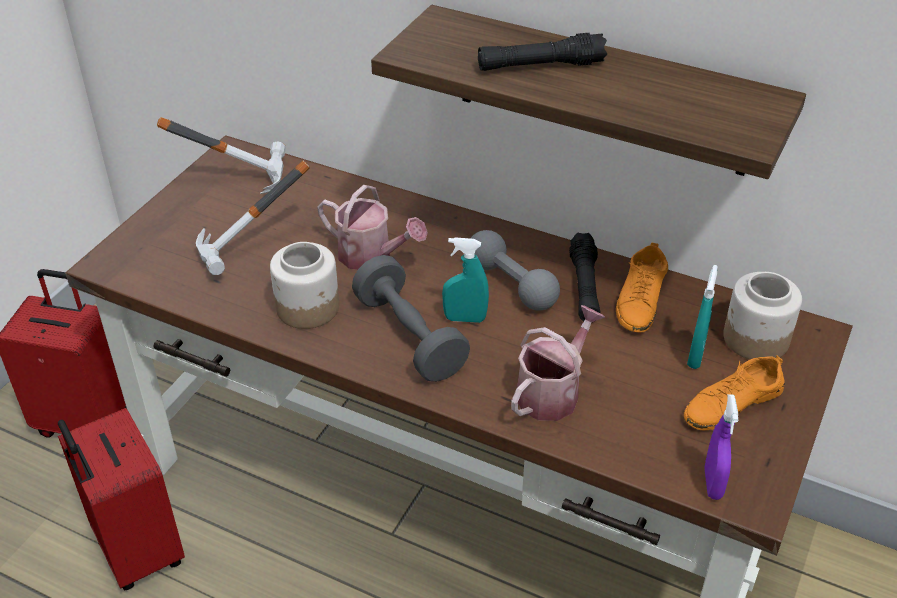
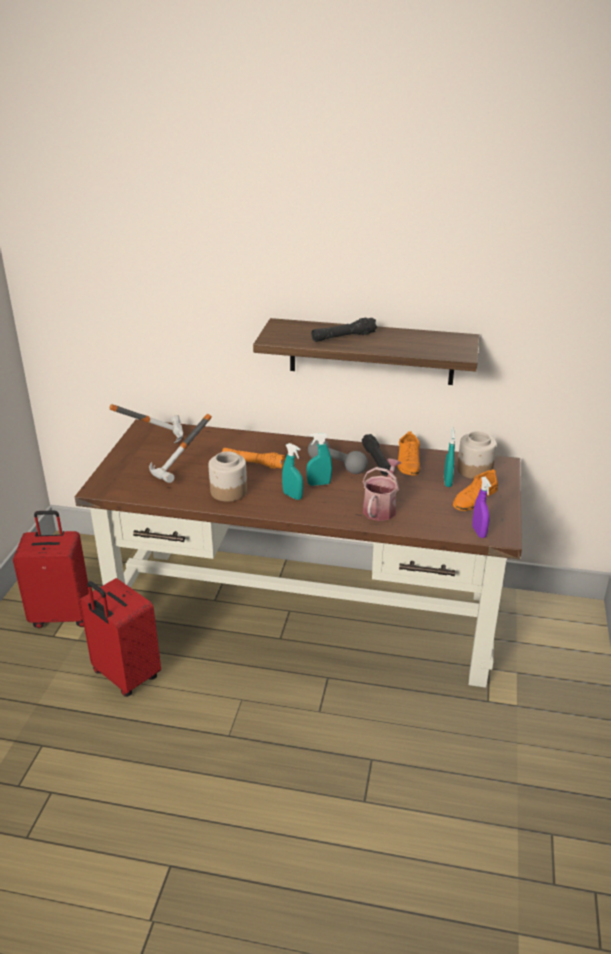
camera: 15 degrees left, 10 degrees down
(371, 256) = (253, 463): watering can -> orange flashlight
(409, 336) = (292, 496): grey dumbbell -> turquoise spray bottle

